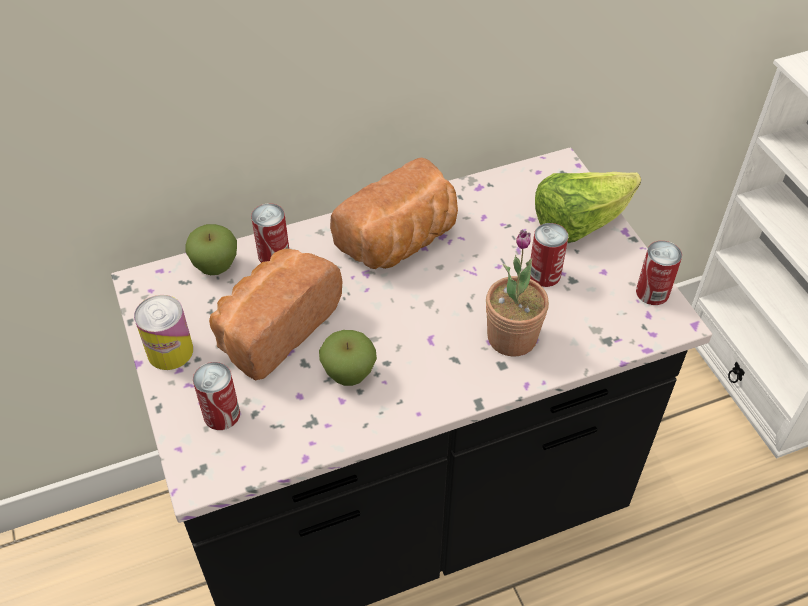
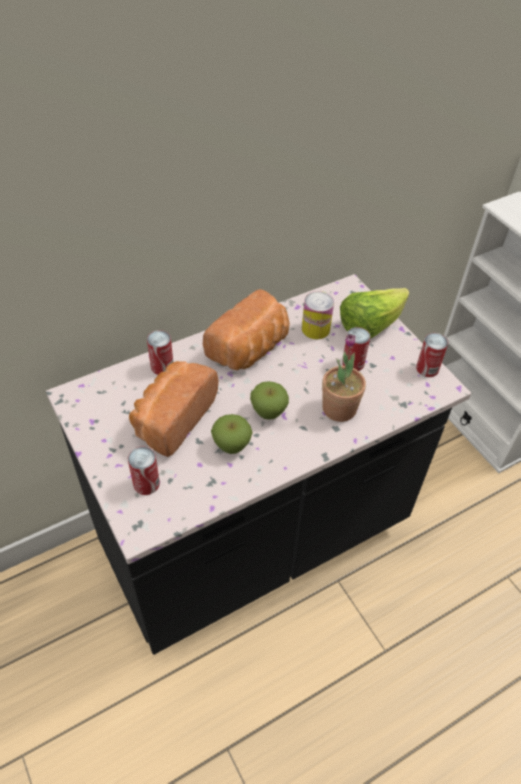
camera: 10 degrees left, 0 degrees up
(170, 351) = (100, 442): can -> can (315, 329)
(215, 266) = (122, 379): apple -> apple (268, 412)

